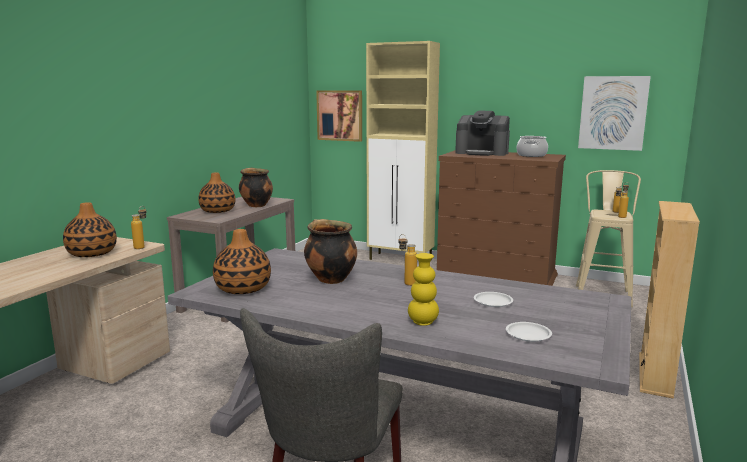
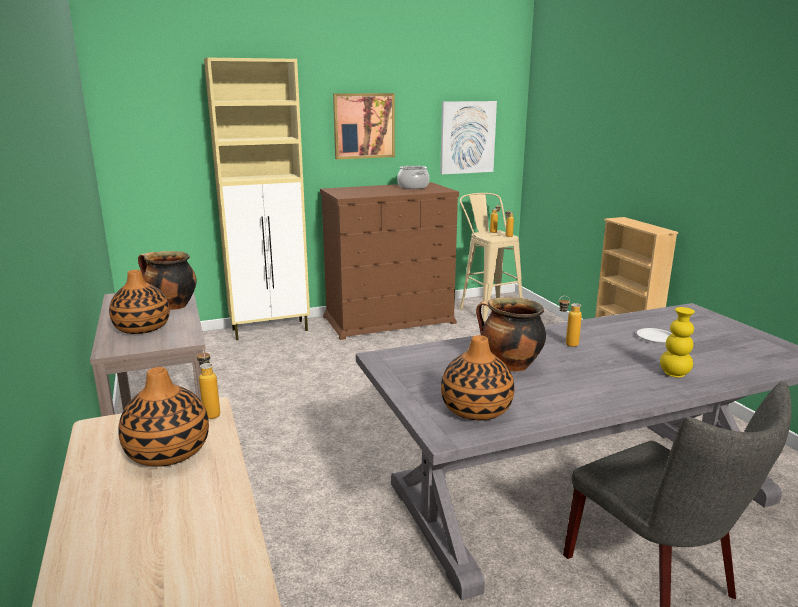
camera: 45 degrees left, 5 degrees up
(340, 115) = (149, 157): picture -> picture (364, 126)
(482, 153) = (362, 189): coffee machine -> none
(528, 334) = (737, 354): white plate -> none

